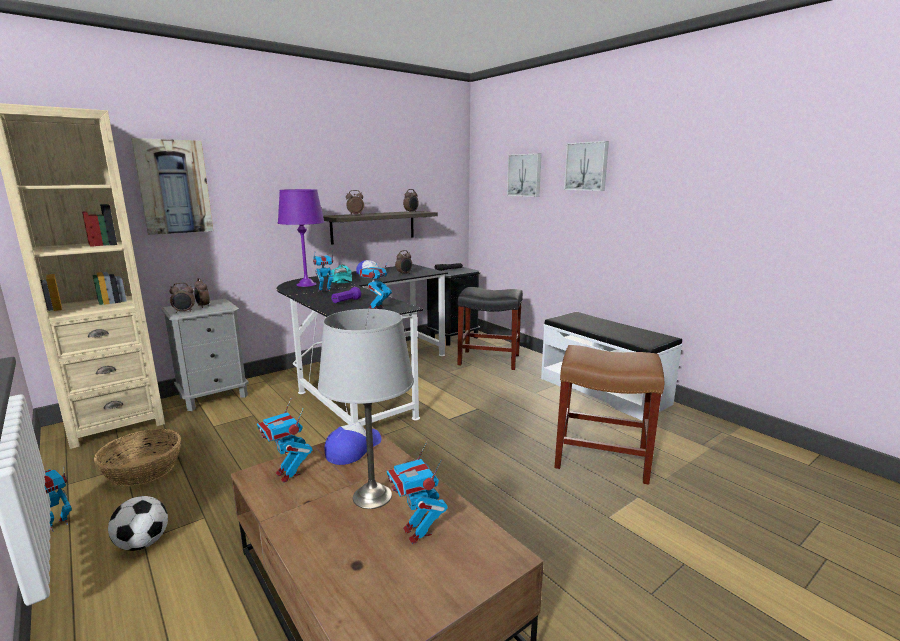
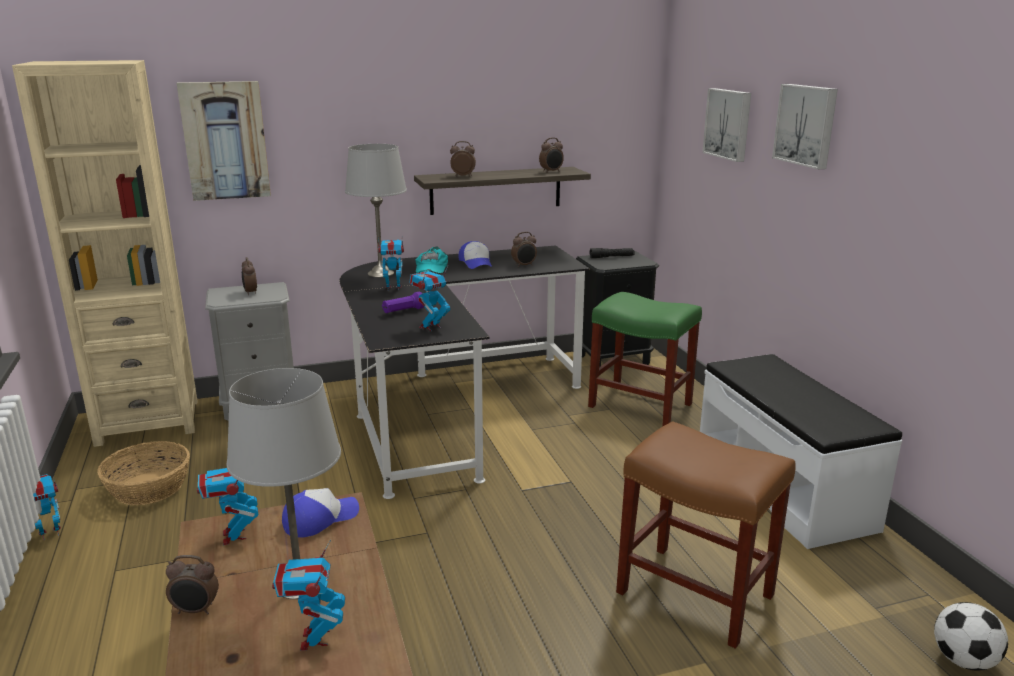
camera: 20 degrees right, 5 degrees up
(143, 543) = (113, 574): football -> football (963, 661)
(184, 312) = (225, 300): alarm clock -> alarm clock (196, 610)
(307, 284) = (381, 273): purple table lamp -> grey table lamp
(490, 360) = (641, 405): black stool -> green stool

